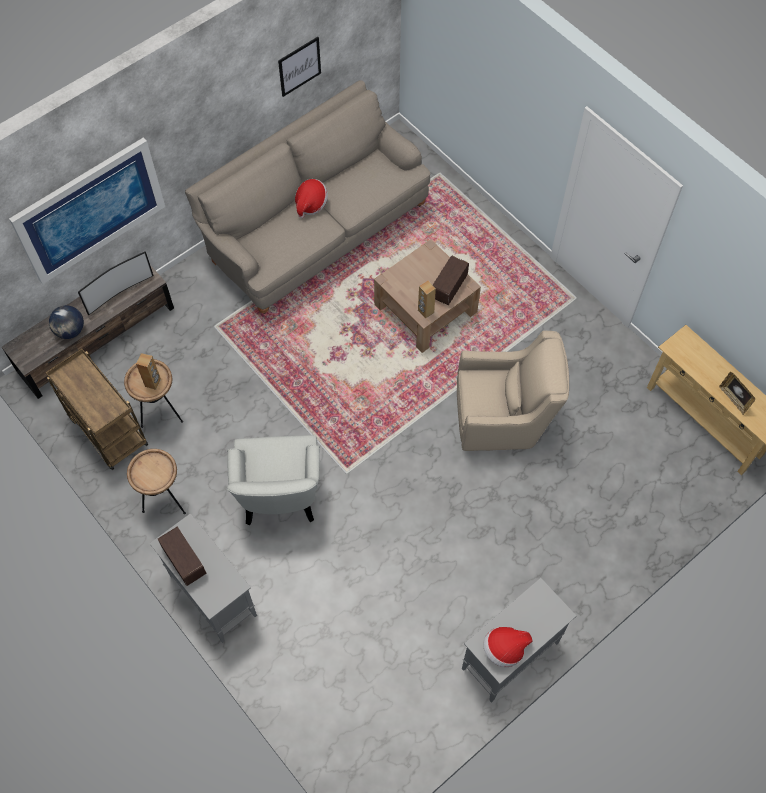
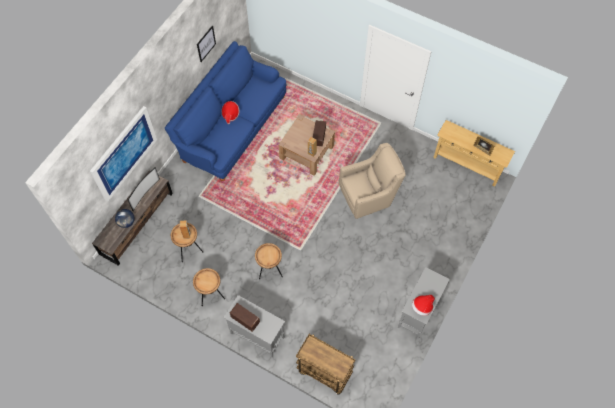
camera: 20 degrees left, 0 degrees up
(107, 431) = (164, 270): brown cart -> brown cart (323, 372)
(279, 493) = (270, 271): white armchair -> brown side table
(315, 231) = (232, 128): beige sofa -> blue sofa

